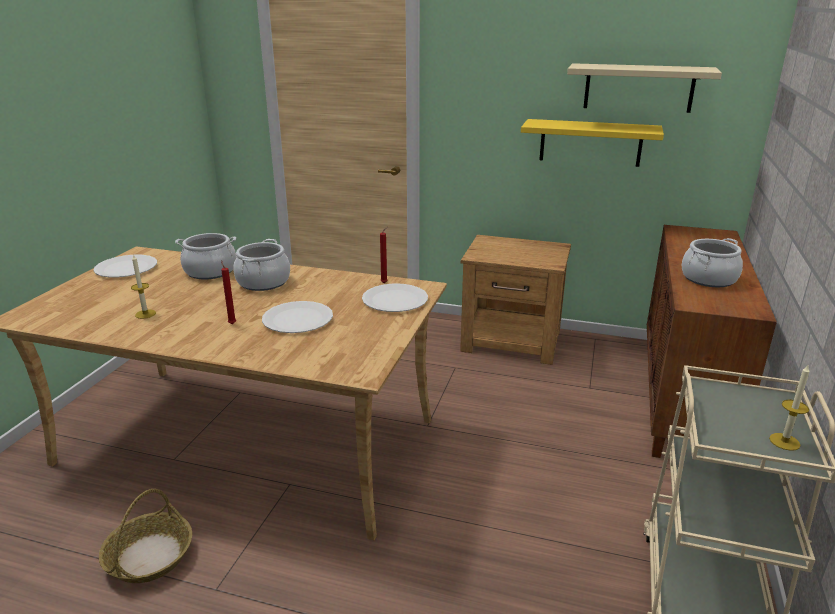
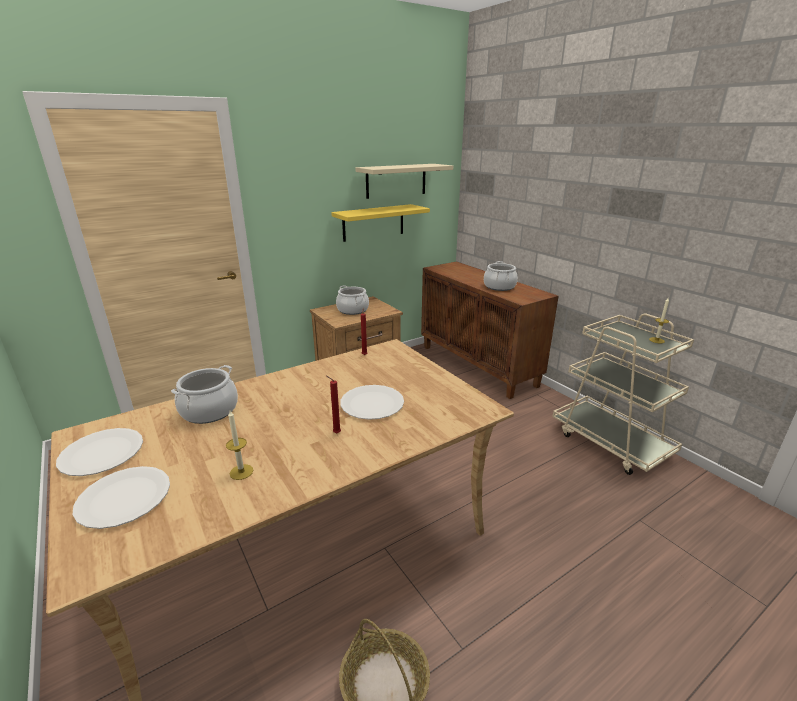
camera: 50 degrees left, 0 degrees up
(263, 282) = (279, 395): cooking pot -> cooking pot (352, 310)
(395, 300) = (396, 361): white plate -> white plate (124, 498)

